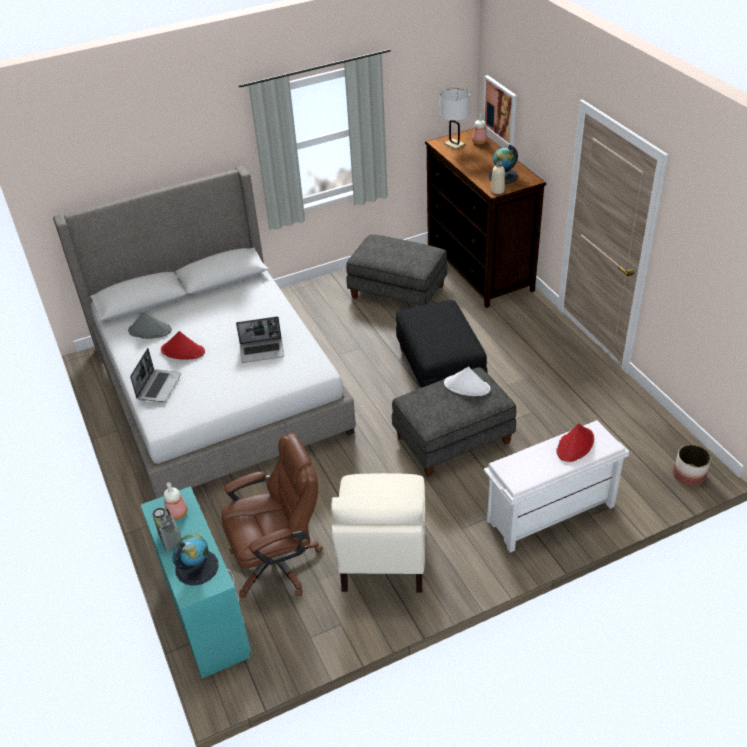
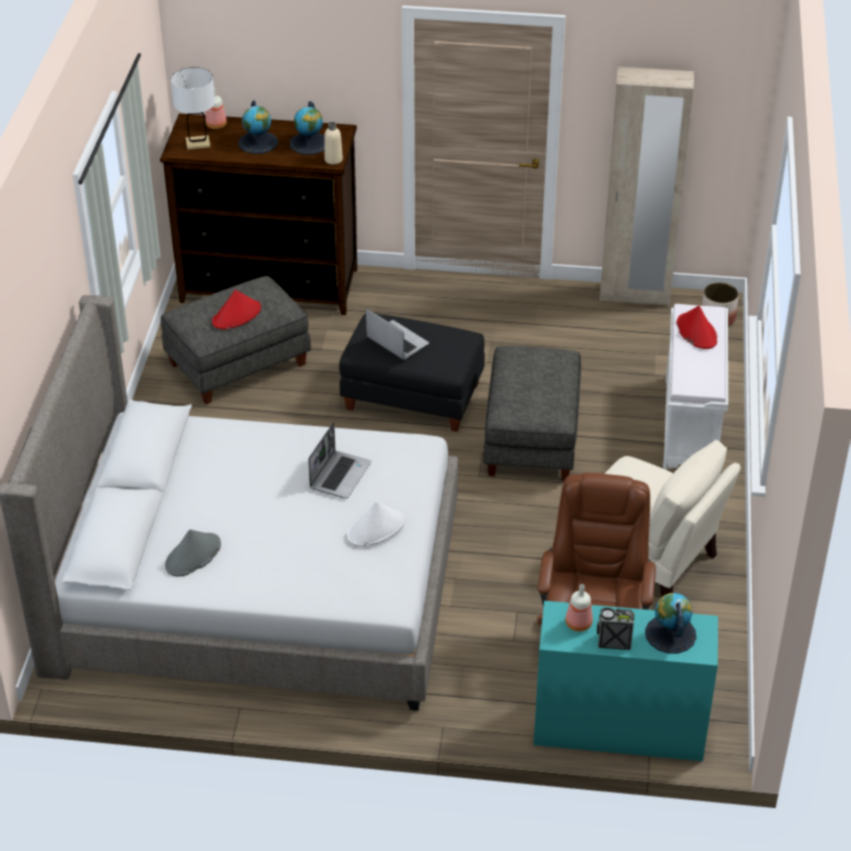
camera: 60 degrees left, 0 degrees up
(159, 386) = (321, 581): laptop -> laptop (396, 341)
(183, 351) = (270, 539): red hat -> red hat (237, 315)
(467, 386) = (527, 366): white hat -> white hat (376, 529)
(480, 161) = (258, 142): none -> globe
(500, 110) = (231, 73): picture -> none
(660, 420) = (634, 295): none -> beige wardrobe

